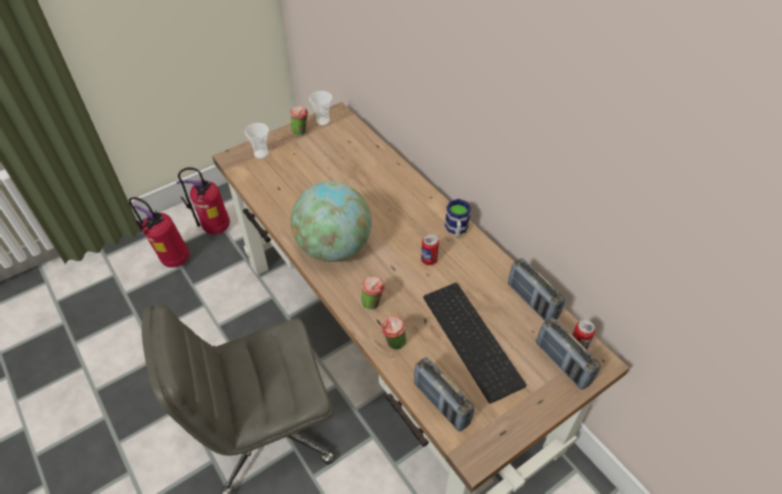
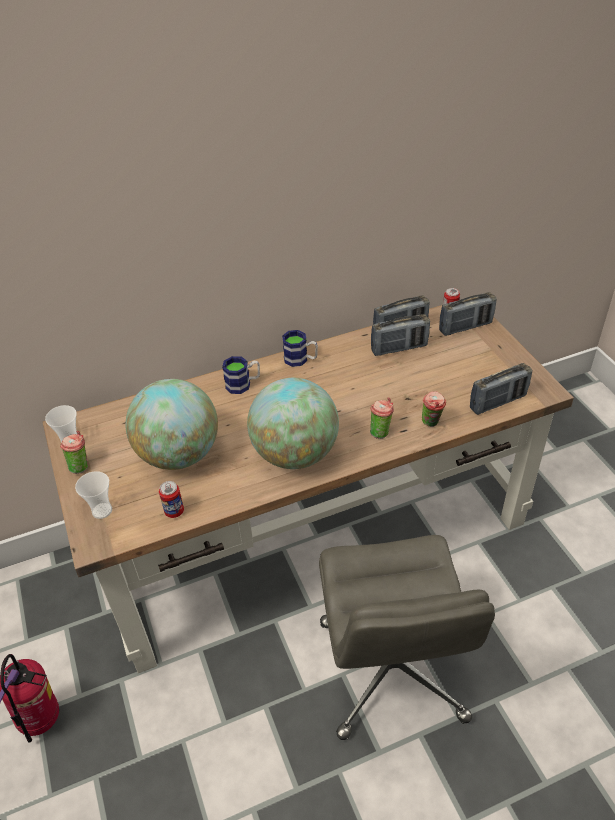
camera: 75 degrees left, 5 degrees down
(173, 261) = (79, 788): fire extinguisher -> none
(321, 179) = (179, 455): none -> globe
(411, 198) = (243, 384): none -> mug
(429, 260) = (334, 384): can -> can (174, 511)
(474, 339) = (434, 371): keyboard -> none
(501, 304) = (399, 348): none -> radio

